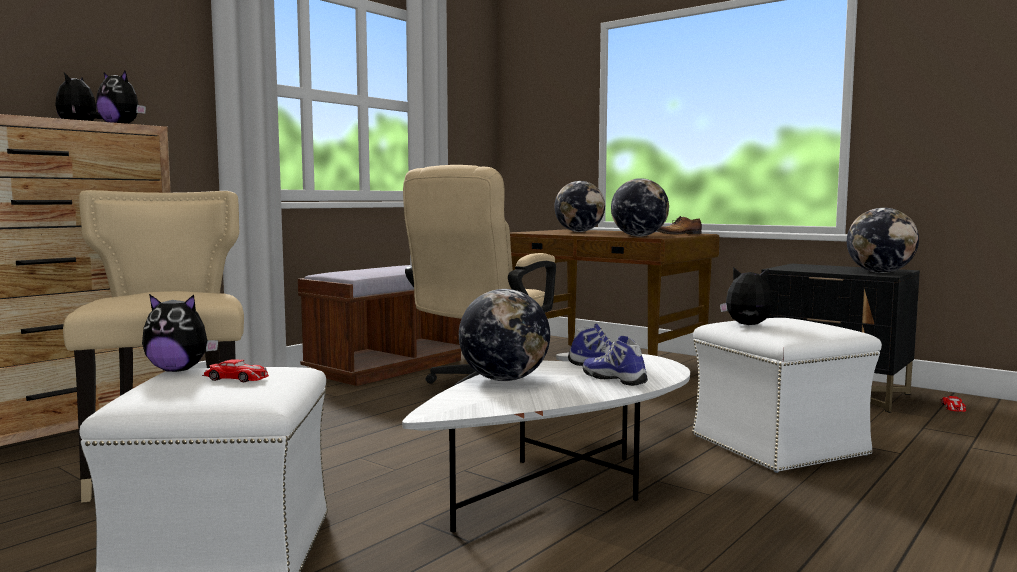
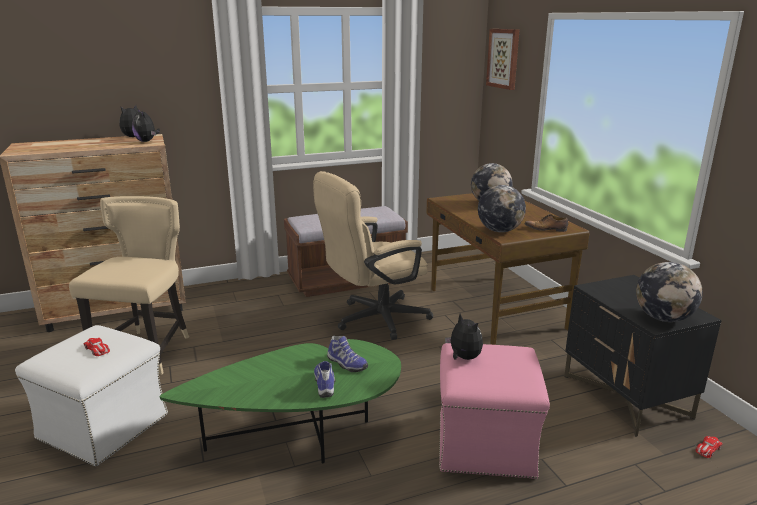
camera: 30 degrees right, 15 degrees up
(179, 370) = (91, 330): plush toy -> none
(504, 379) = (266, 365): globe -> none
(532, 86) = (504, 58): none -> picture
(564, 484) = (302, 433): white coffee table -> green coffee table
(779, 445) = (485, 444): white ottoman -> pink ottoman

